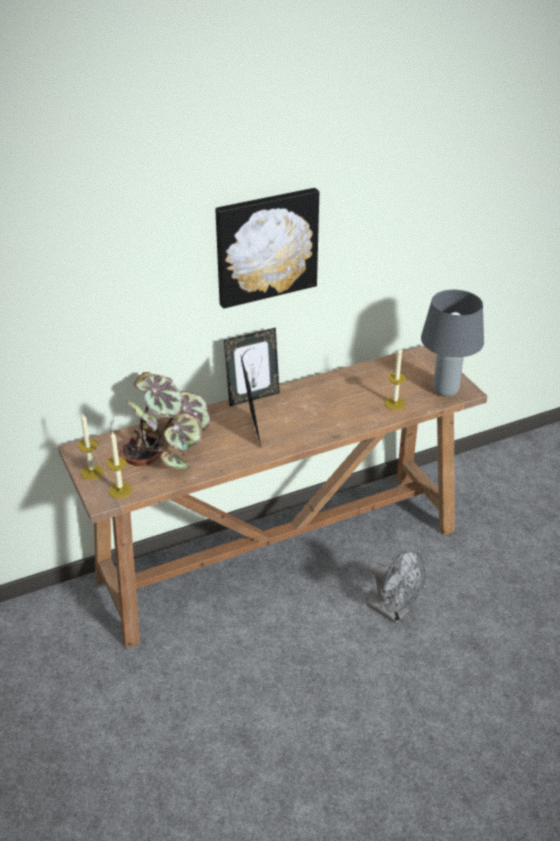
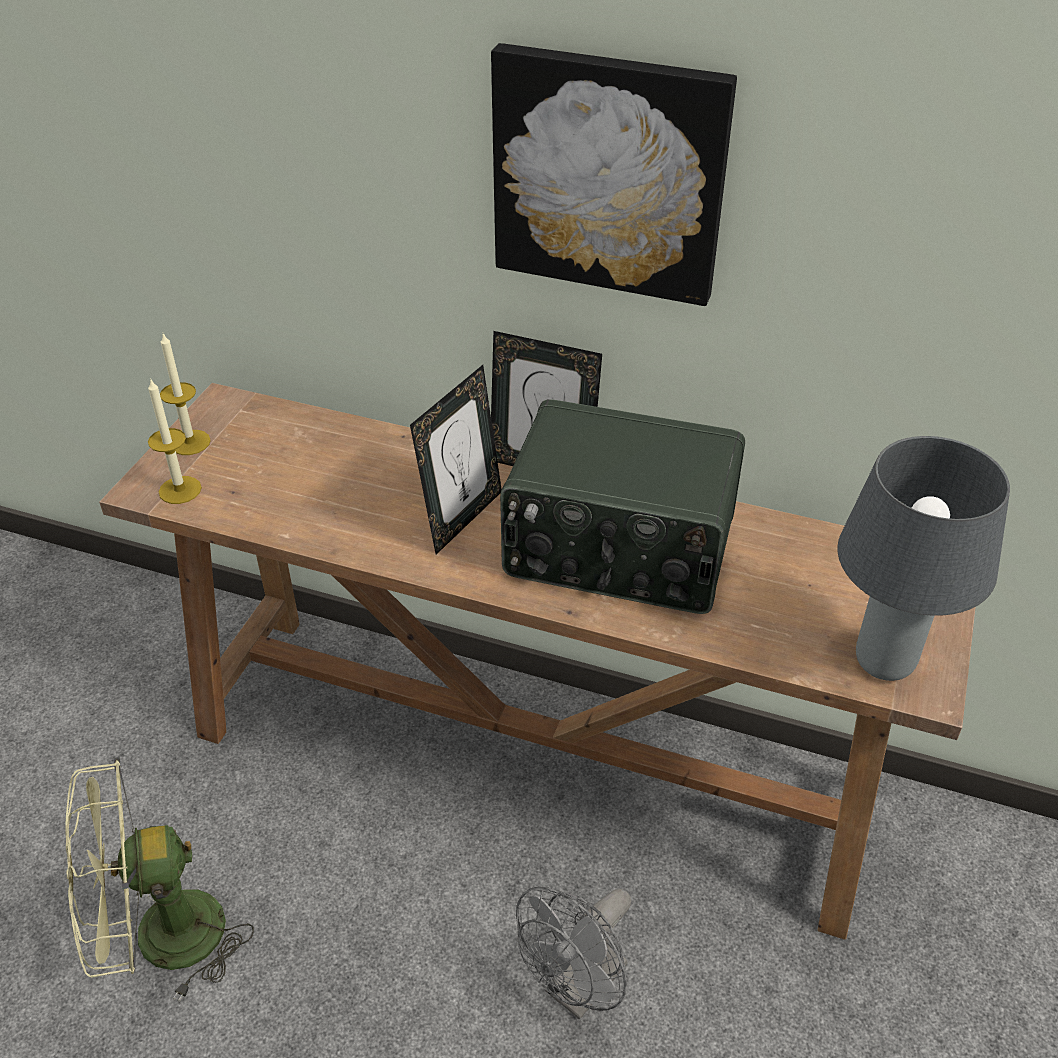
camera: 45 degrees right, 5 degrees up
(168, 447) = (324, 468): potted plant -> none
(220, 723) = (160, 940): none -> green fan
(321, 408) = (619, 550): none -> radio
(393, 611) = (578, 989): grey fan -> grey fan turned 45 degrees clockwise
(394, 404) = (752, 623): candle -> none

